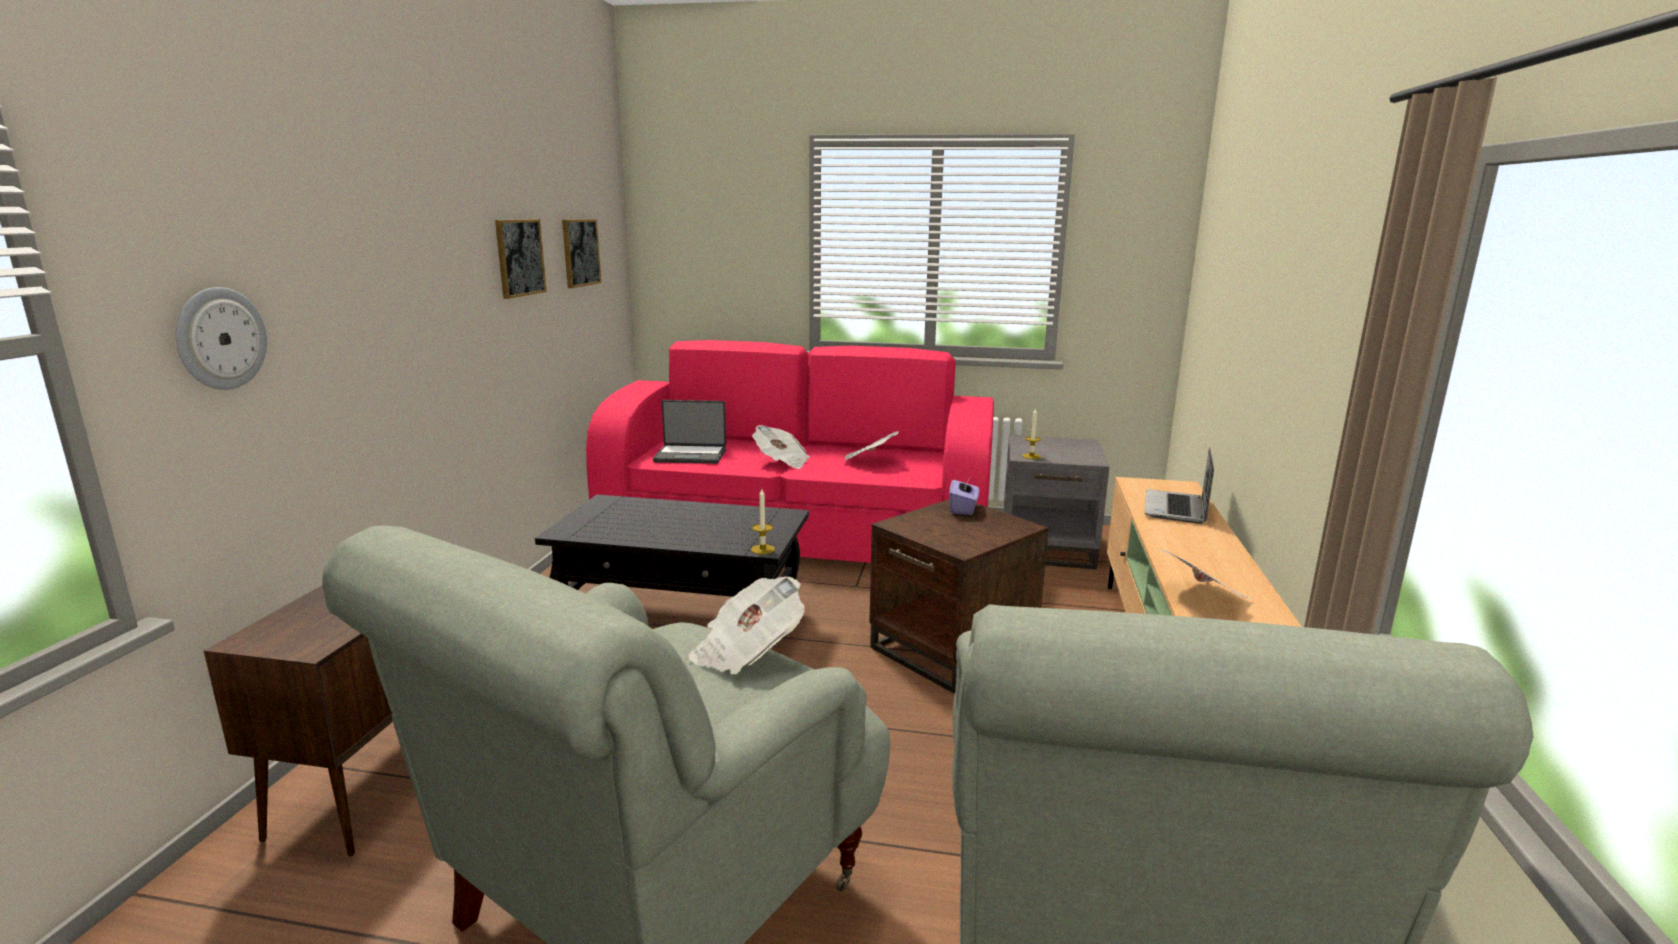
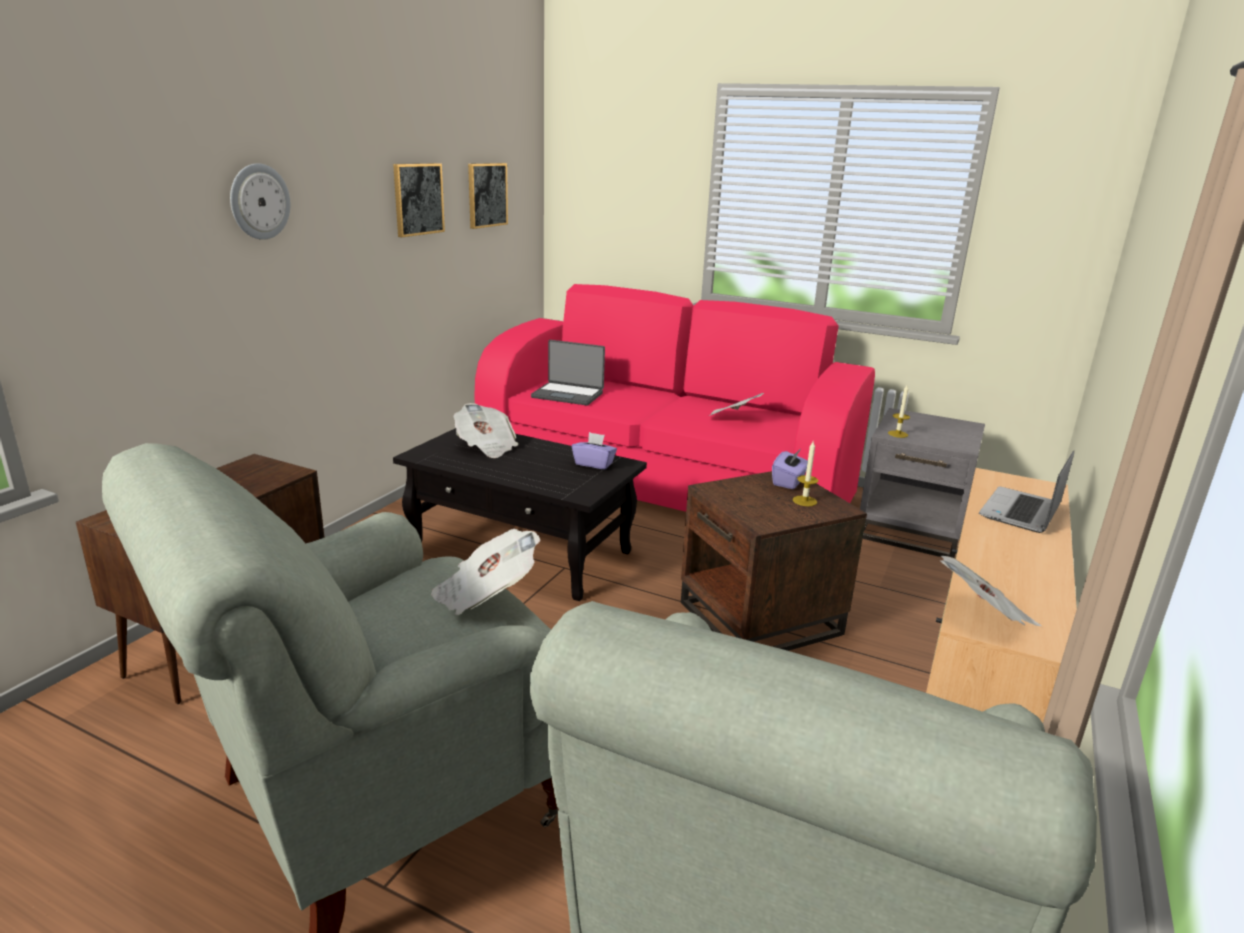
camera: 15 degrees right, 5 degrees up
(220, 338) = (111, 265): wall clock -> wall clock (259, 201)
(757, 518) = (594, 464): none -> purple tissue box
(762, 549) = (581, 495): candle -> candle (804, 501)
(781, 462) = (648, 410): newspaper -> newspaper (486, 446)

